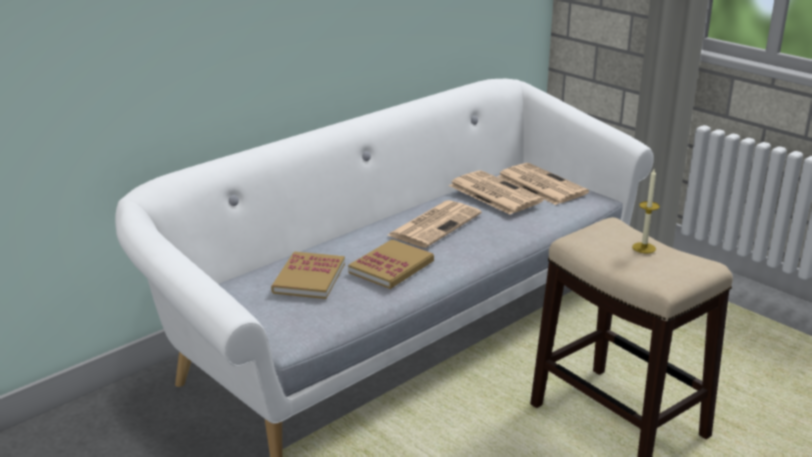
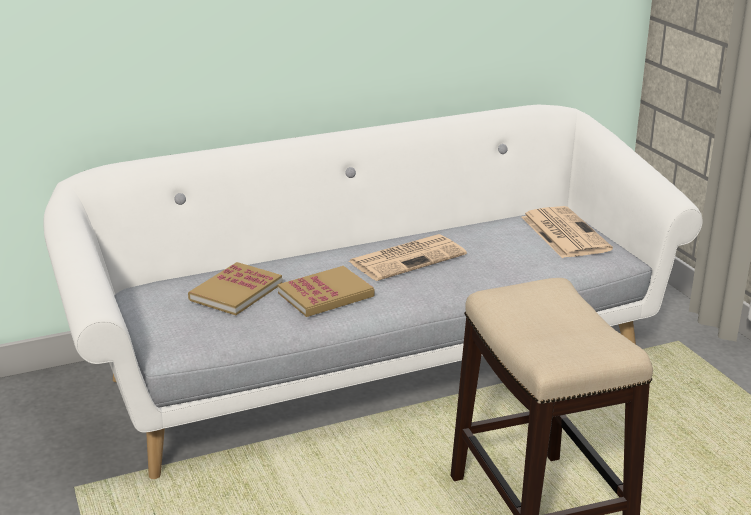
camera: 20 degrees right, 0 degrees up
(493, 193) = (497, 234): newspaper -> none
(644, 248) = (567, 317): candle -> none

